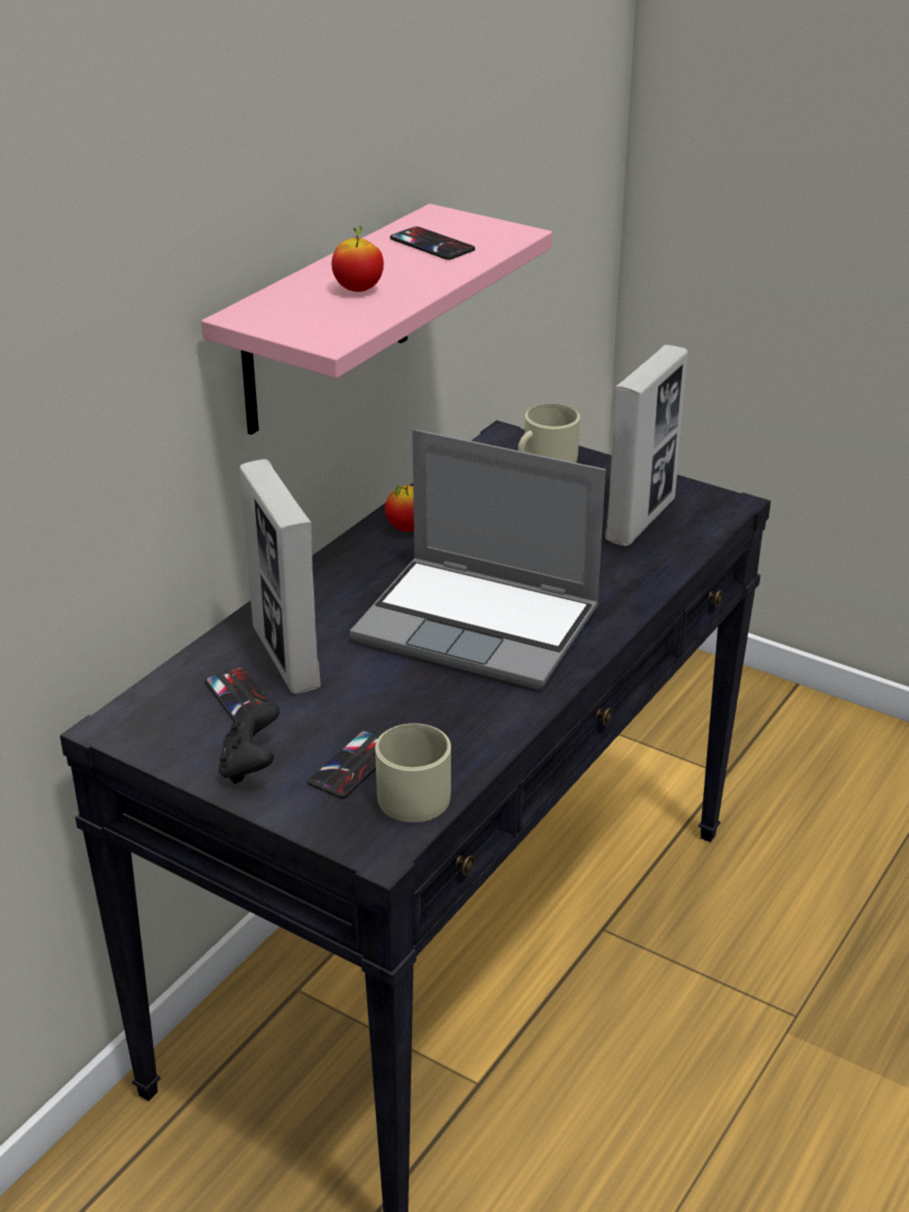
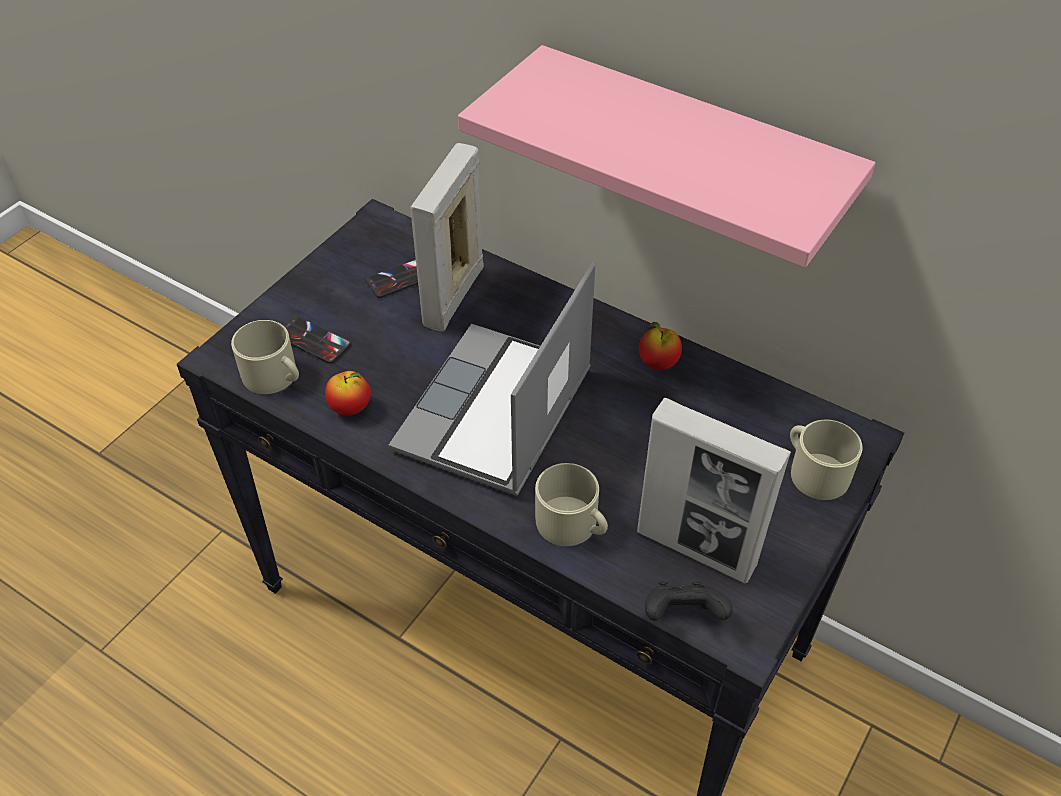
camera: 90 degrees right, 15 degrees up
(250, 766) = (321, 288): black game controller -> black game controller (683, 615)
(286, 657) = (453, 297): picture frame -> picture frame turned 45 degrees counterclockwise
(358, 289) = (612, 120): apple -> apple (350, 408)
(432, 244) = (742, 163): phone -> none
(624, 580) = (572, 525): none -> beige mug

